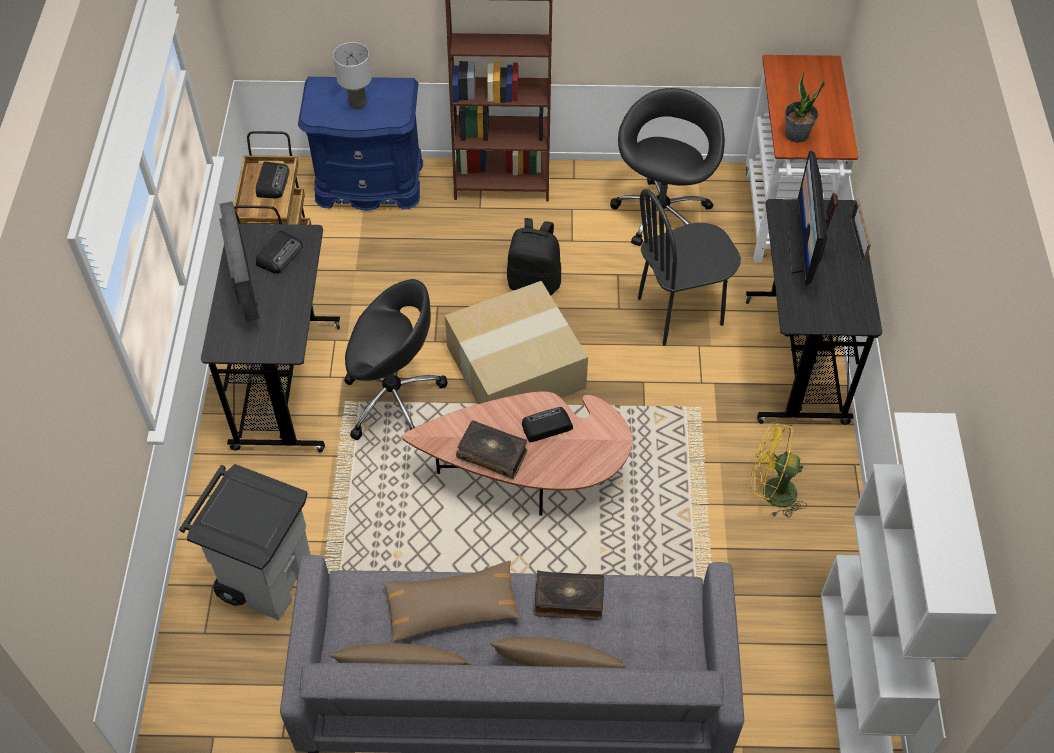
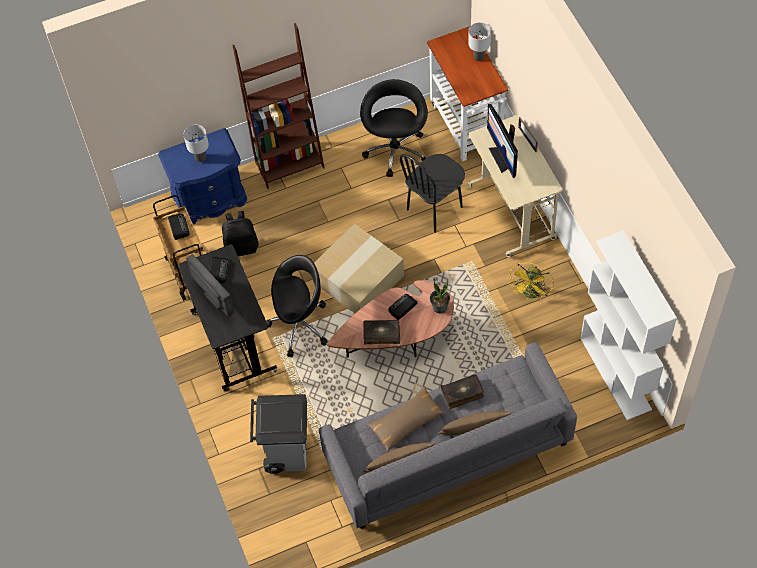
camera: 20 degrees left, 5 degrees up
(534, 282) = (342, 222): black backpack -> black backpack (241, 246)
(771, 492) = (531, 294): yellow fan -> yellow fan turned 60 degrees counterclockwise
(795, 361) = (512, 213): black desk -> beige desk
(796, 134) = (468, 87): potted plant -> potted plant (440, 307)
(832, 101) = (478, 58): none -> white table lamp

